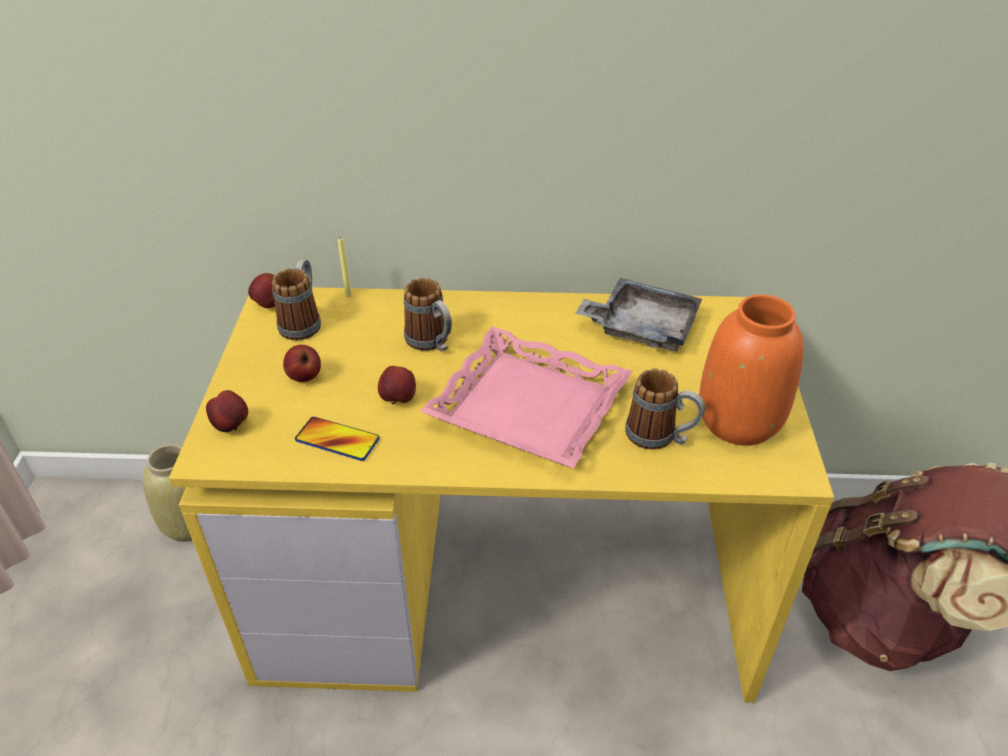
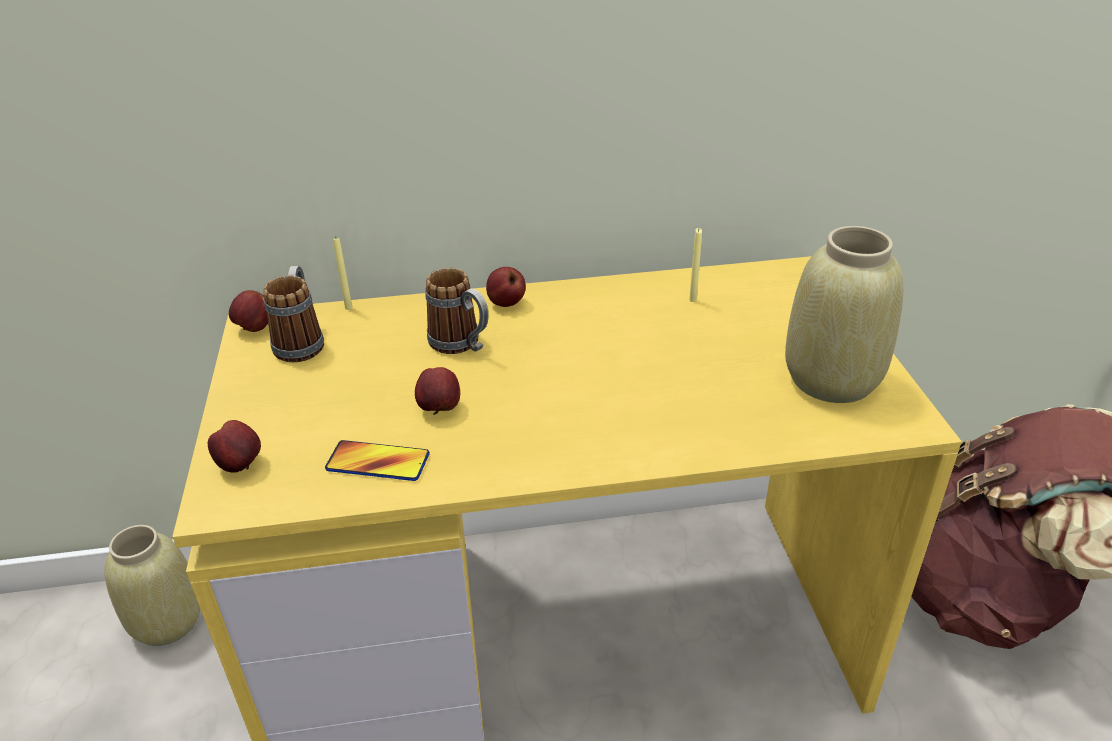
camera: 10 degrees left, 5 degrees down
(304, 377) = (318, 400): apple -> apple (506, 303)
(527, 407) = (593, 397): pink tray -> none
(641, 327) = (692, 300): grey tray -> yellow candle
(660, 437) = (753, 407): mug -> none
(737, 421) = (830, 379): orange vase -> beige vase

